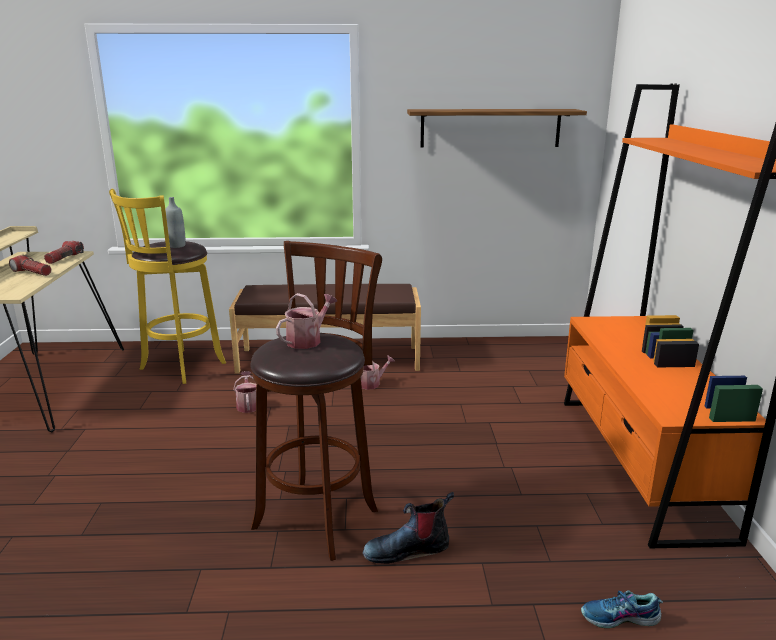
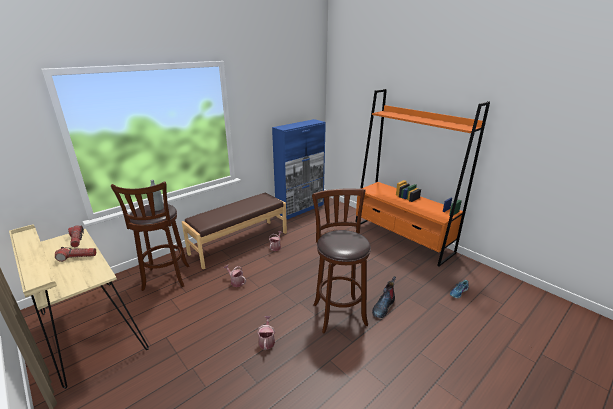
camera: 40 degrees left, 5 degrees up
(179, 367) = (165, 279): yellow stool -> brown stool
(307, 340) = (338, 237): watering can -> watering can (267, 340)
(490, 128) = (285, 108): shelf -> none
(499, 345) = (300, 209): none -> blue cabinet

